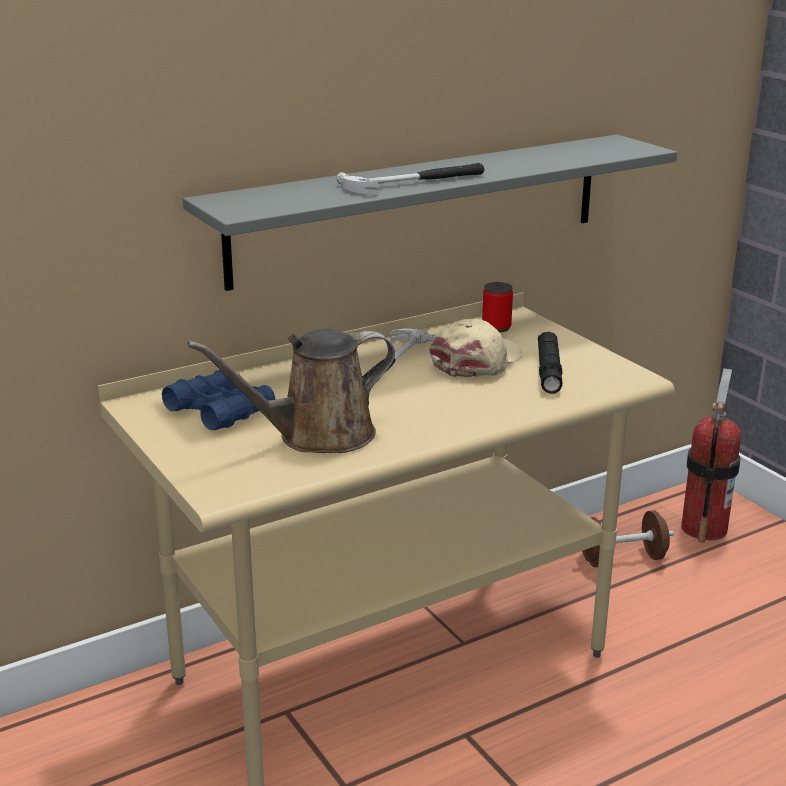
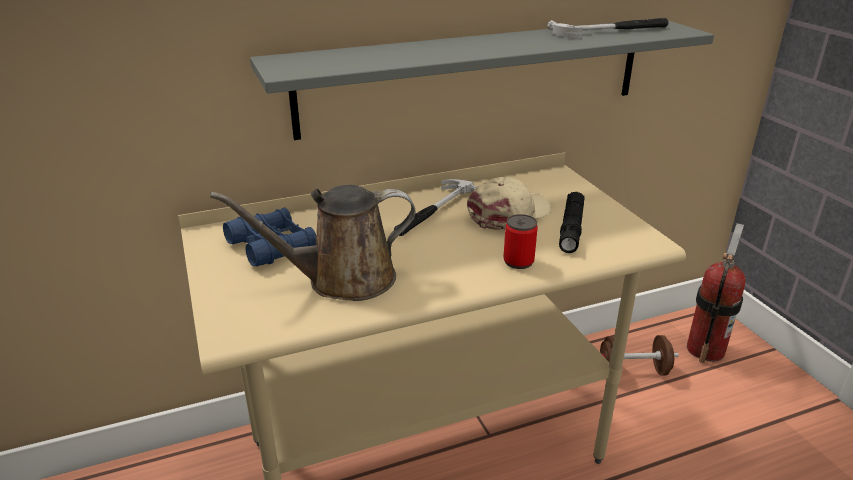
camera: 10 degrees right, 5 degrees up
(415, 182) = (461, 52): hammer -> hammer (611, 31)
(496, 327) = (535, 182): can -> can (518, 261)

